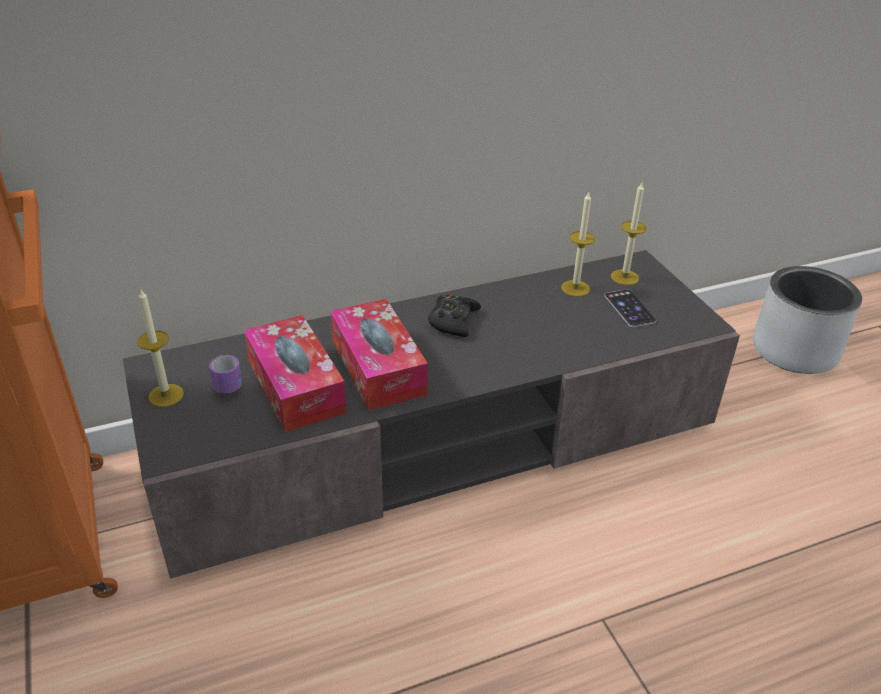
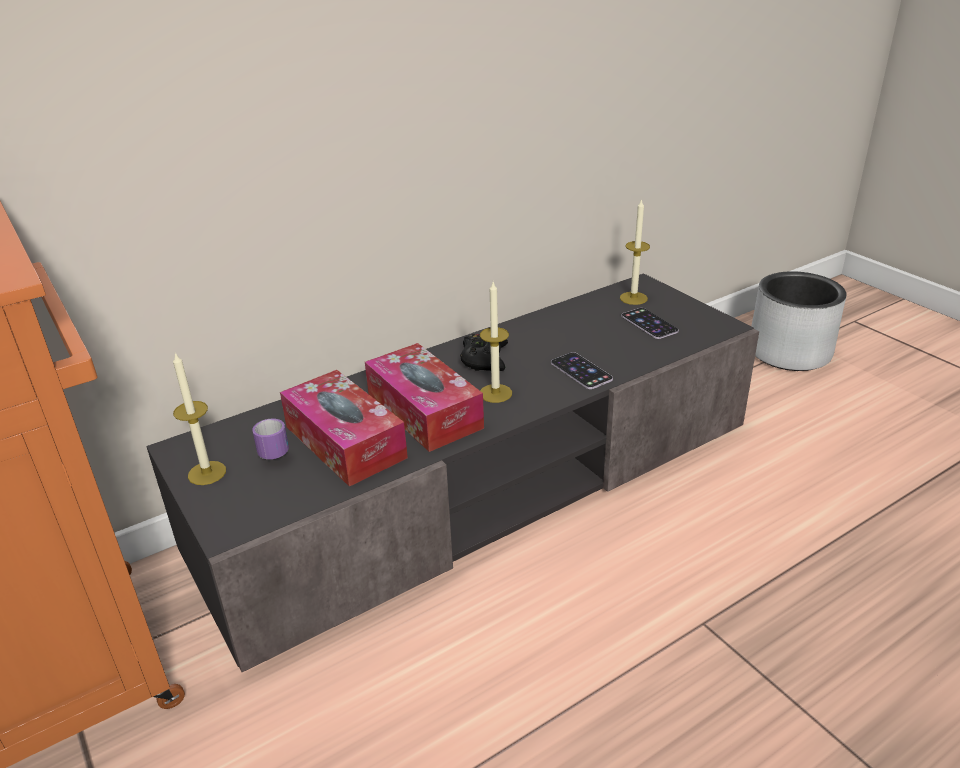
camera: 10 degrees left, 5 degrees down
(542, 350) = (581, 371): none -> phone
(575, 288) = (591, 314): candle -> candle (495, 393)

